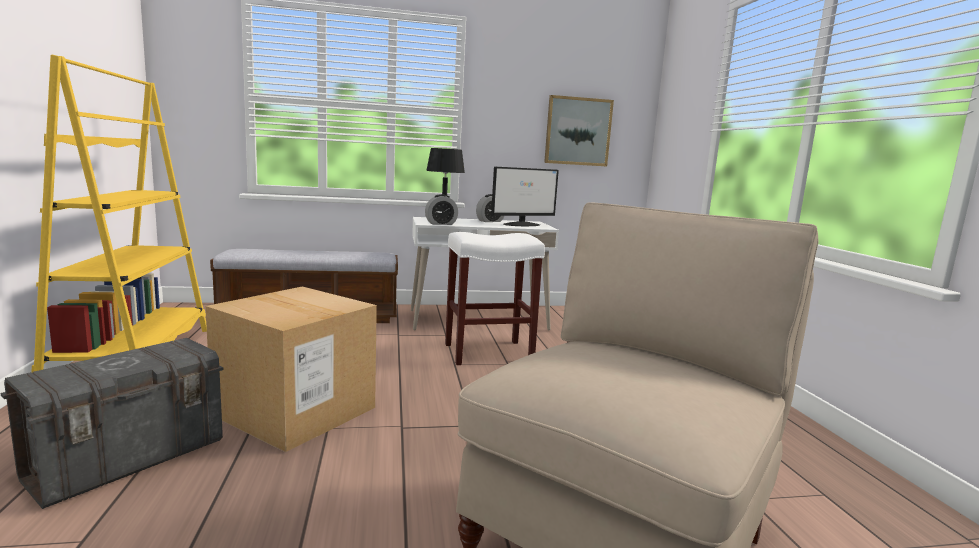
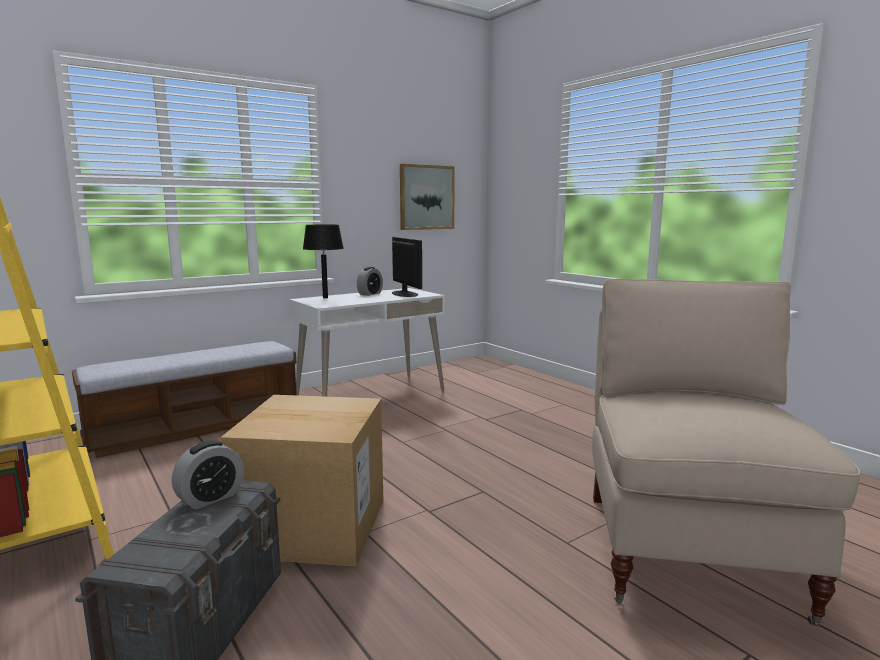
camera: 25 degrees left, 0 degrees up
(441, 224) = (337, 304): alarm clock -> alarm clock (210, 498)
(487, 353) = (417, 424): white stool -> none
(522, 224) = (404, 293): monitor -> monitor turned 60 degrees counterclockwise

